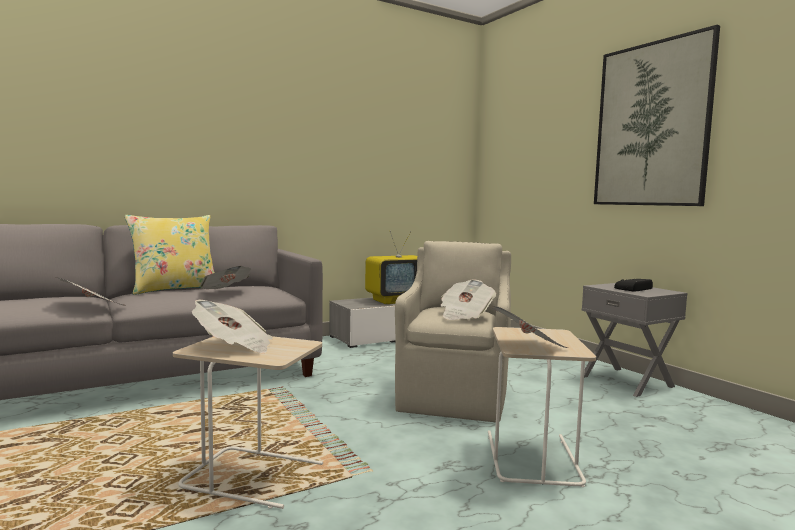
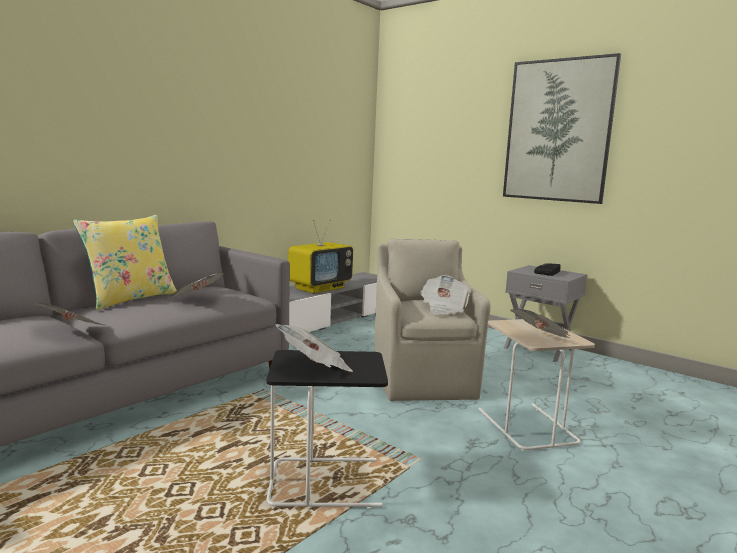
camera: 20 degrees left, 5 degrees up
(254, 475) = (326, 482): beige side table -> black side table

